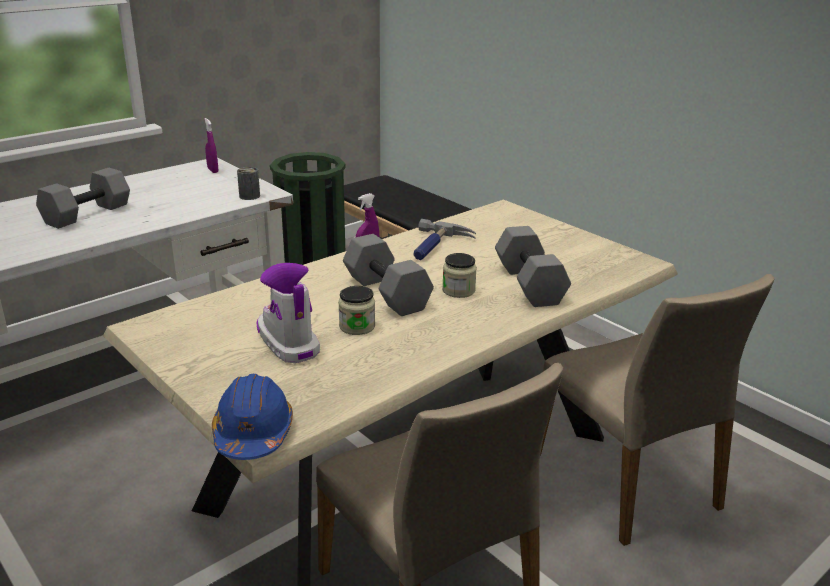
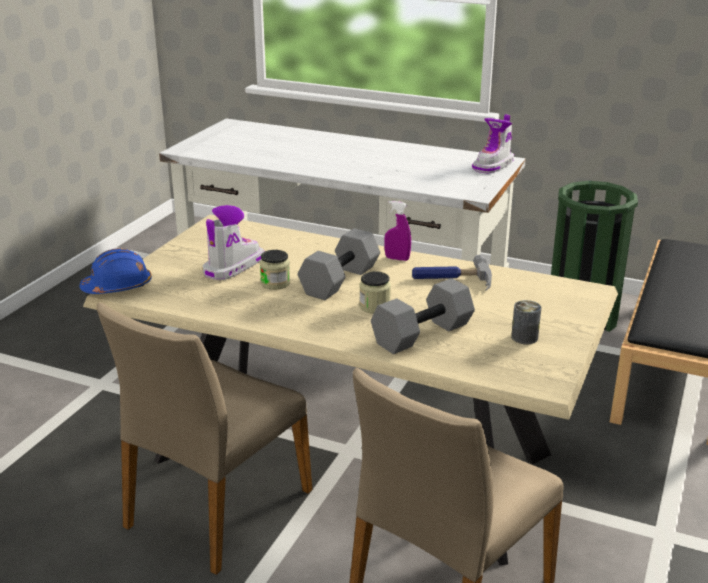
camera: 65 degrees right, 0 degrees up
(87, 213) = (359, 158): grey dumbbell -> none
(213, 170) = (493, 165): purple spray bottle -> boot
(249, 196) = (461, 191): can -> can (524, 337)

